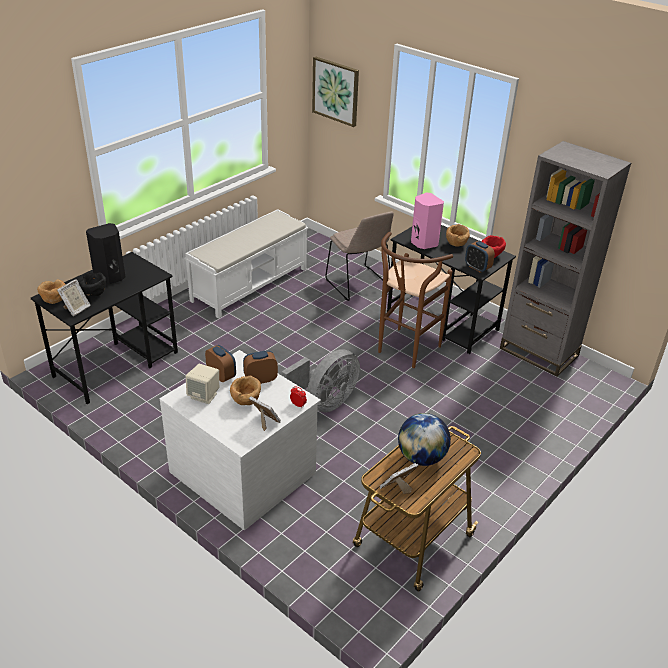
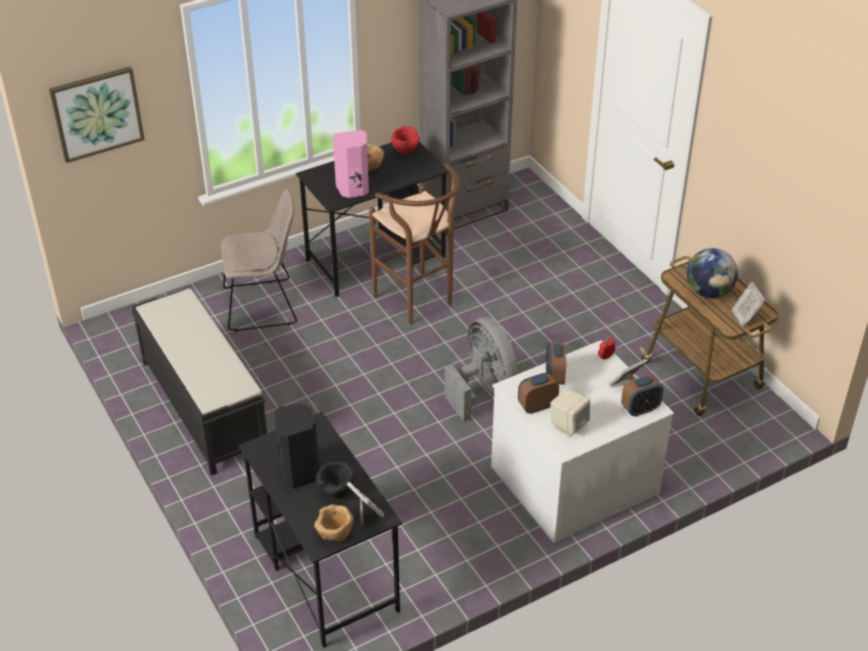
camera: 70 degrees left, 5 degrees up
(246, 402) = (589, 394): brown bowl -> none
(250, 284) = (203, 405): white bench -> black bench
(477, 268) = (425, 167): alarm clock -> alarm clock (640, 409)

